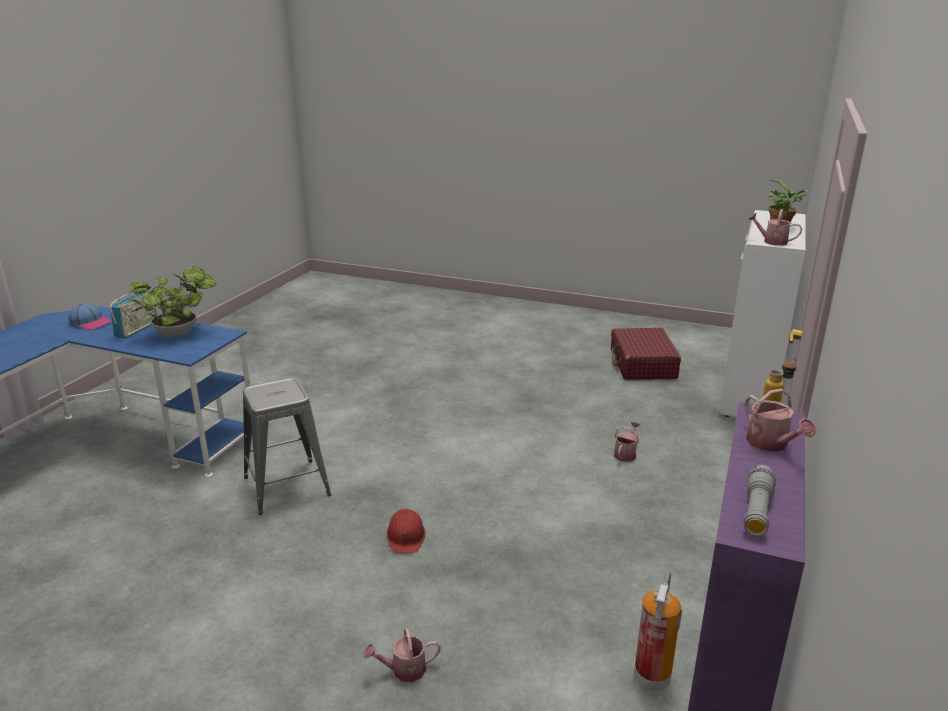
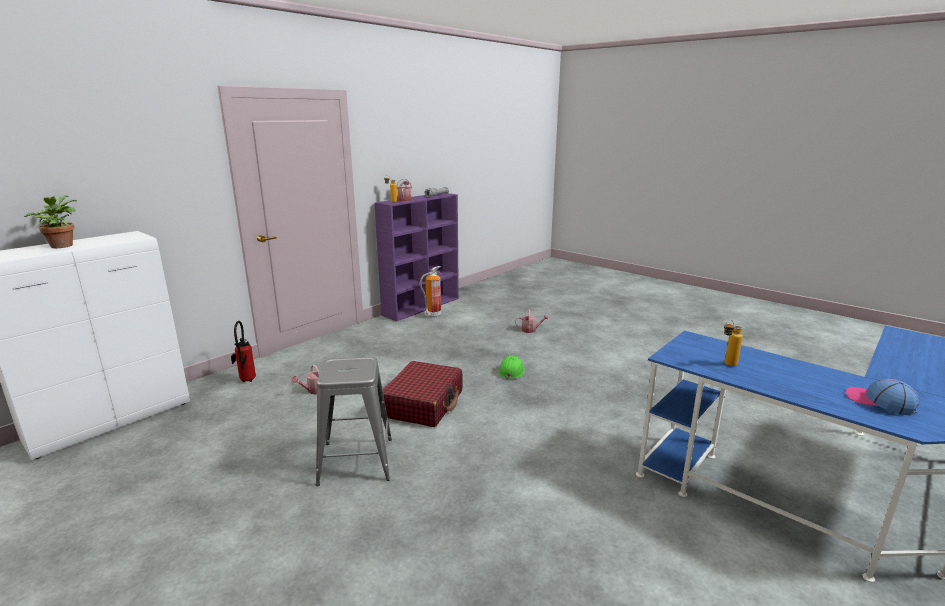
camera: 160 degrees left, 5 degrees down
(137, 329) = (792, 379): radio -> none
(180, 334) = (726, 365): potted plant -> bottle
(287, 486) = (595, 417): grey stool -> grey stool (355, 461)
(406, 536) = (511, 371): red hard hat -> green hard hat
(642, 364) = (120, 487): red suitcase -> red suitcase (423, 404)
(717, 449) = (246, 381): none -> fire extinguisher
(771, 241) = (131, 237): watering can -> none

